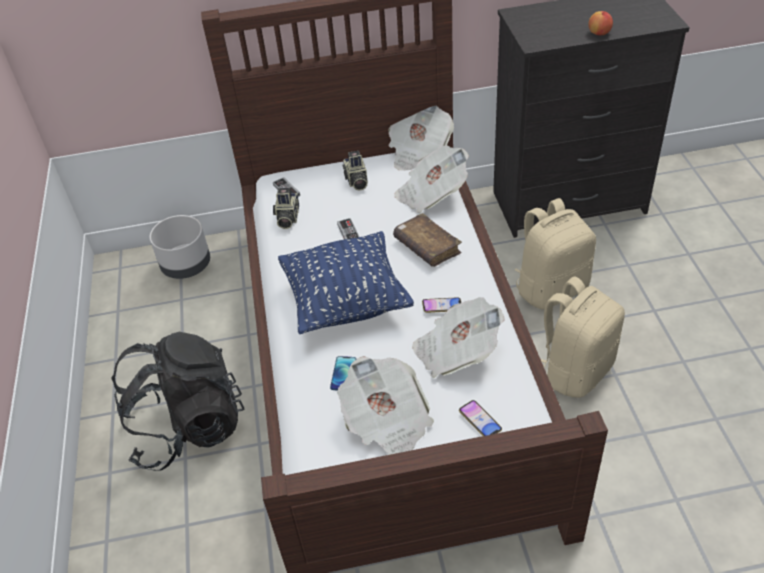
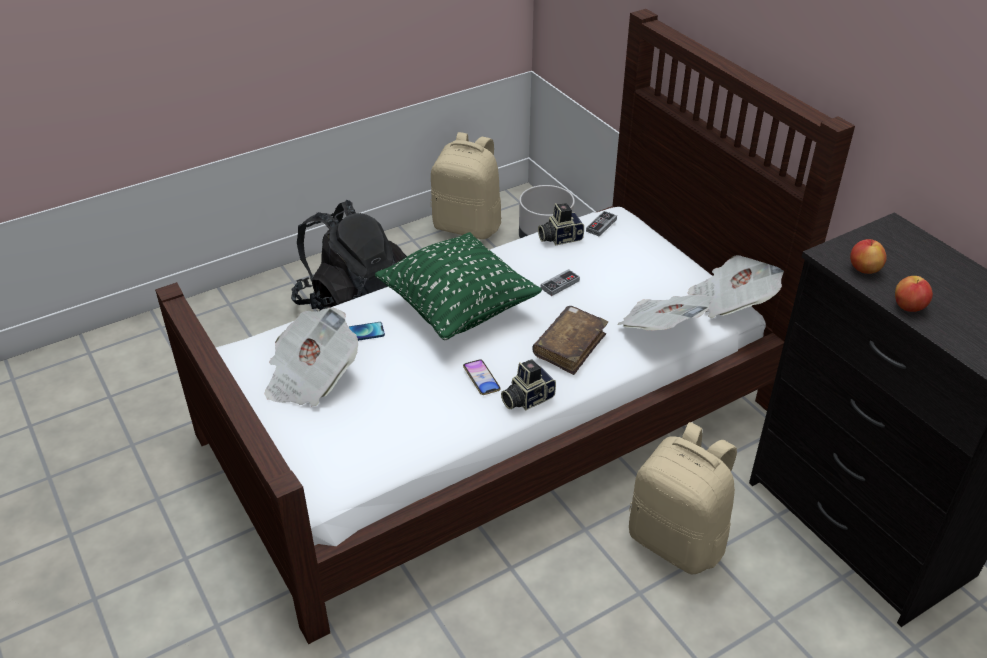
camera: 65 degrees right, 5 degrees down
(346, 302) = (458, 309): blue pillow -> green pillow
(356, 181) = (647, 267): camera -> camera (526, 398)
(456, 352) = (420, 405): newspaper -> none
(480, 421) = (331, 443): phone -> none
(554, 37) = (864, 269): none -> apple
(574, 370) = (551, 591): beige backpack -> beige backpack (468, 226)

